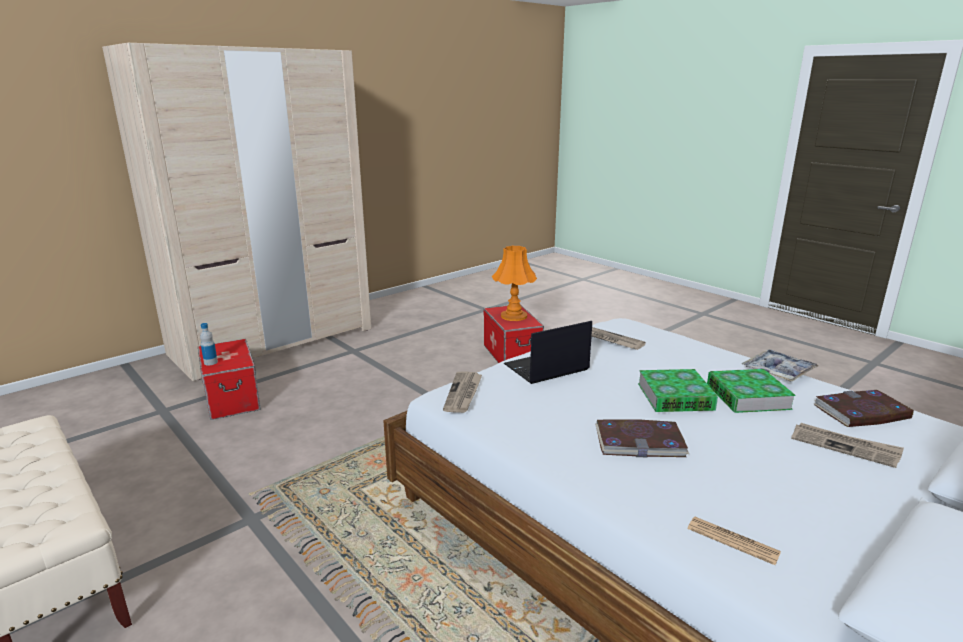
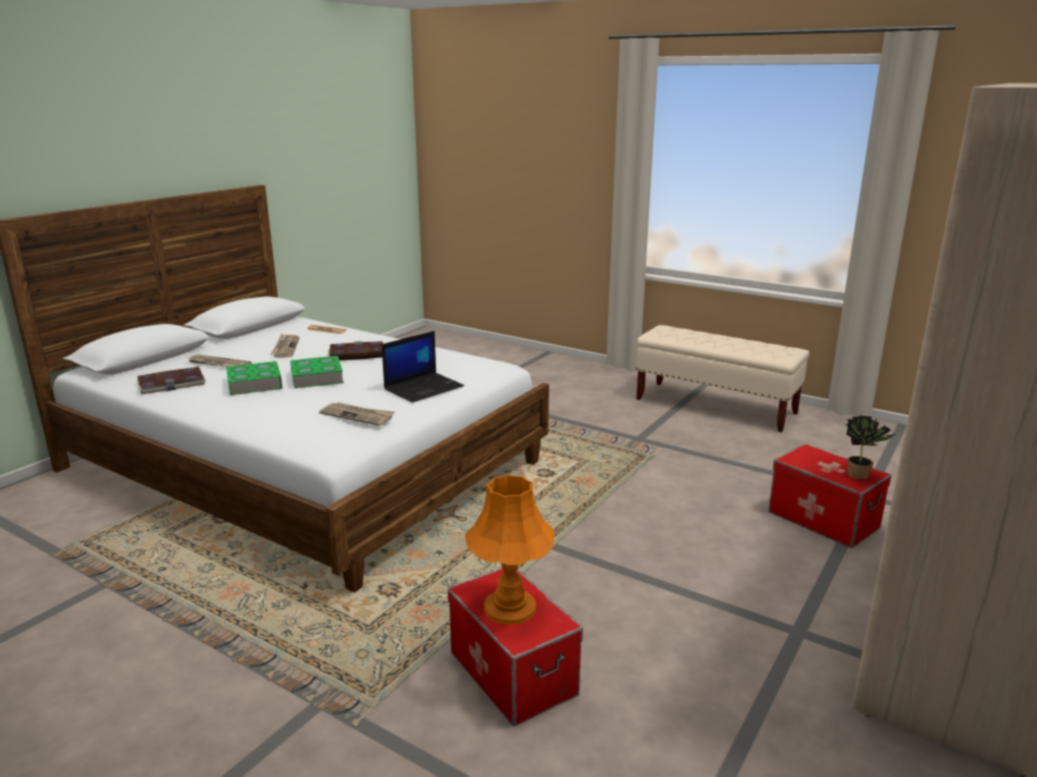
camera: 165 degrees right, 0 degrees up
(210, 362) = (826, 456): bottle -> none
(219, 347) = (861, 475): none -> potted plant
(463, 394) = (486, 366): newspaper -> newspaper (285, 347)
(778, 371) = (199, 407): tray -> none

